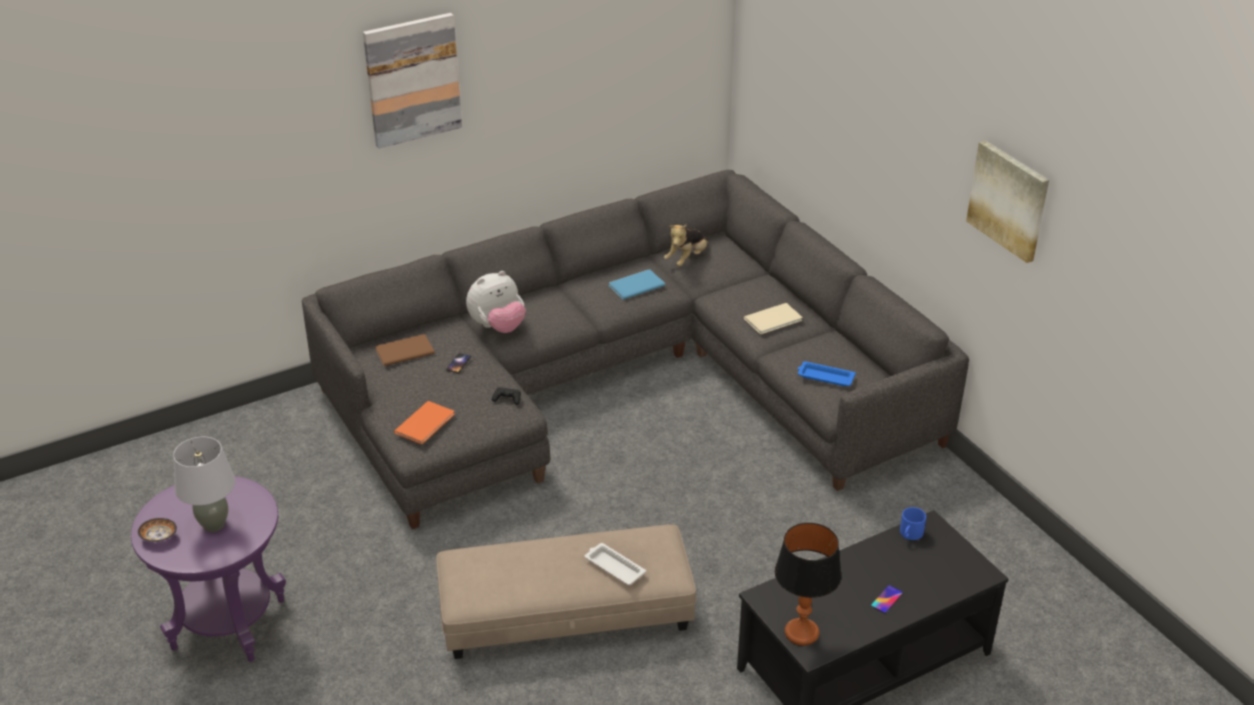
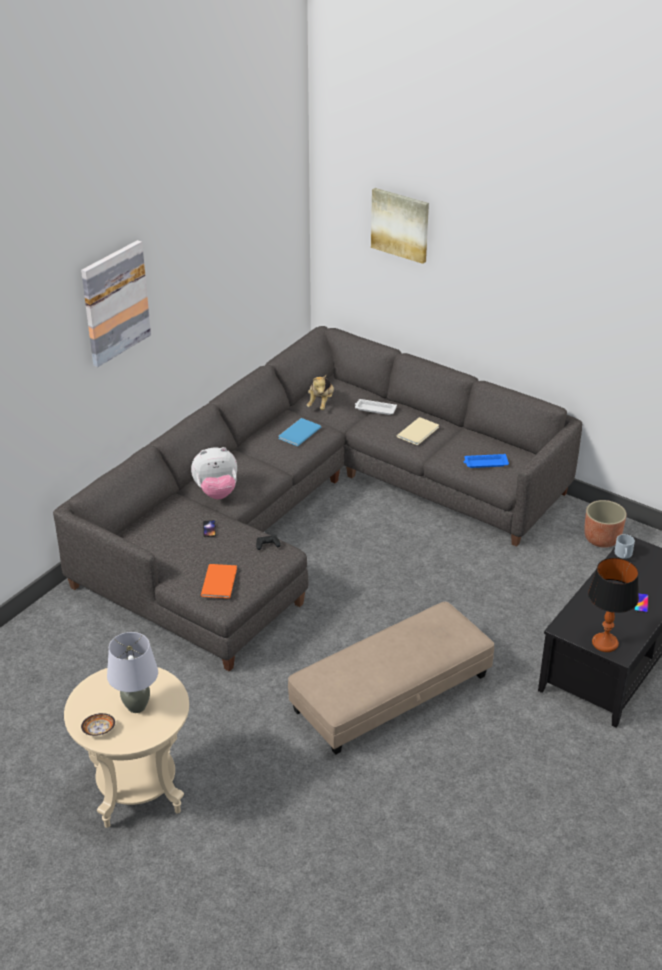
camera: 25 degrees left, 0 degrees up
(228, 625) = (138, 792): purple side table -> beige side table
(403, 351) = (157, 532): brown book -> none
(498, 327) = (216, 492): plush toy -> plush toy turned 45 degrees clockwise
(614, 567) = (429, 644): white tray -> white tray (374, 409)
(910, 534) = (624, 555): blue mug -> grey mug
(951, 514) = (601, 539): none -> planter
(1009, 200) = (613, 297): picture -> picture (400, 224)

